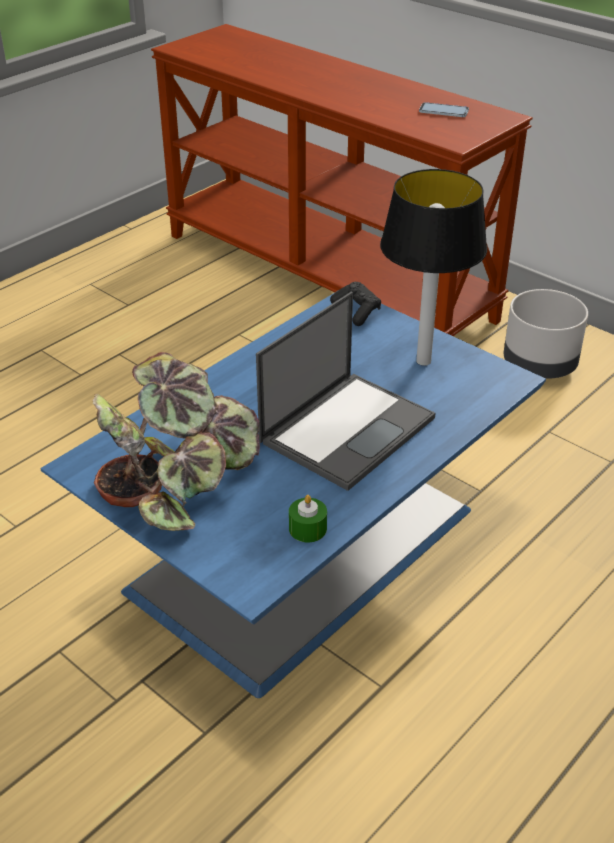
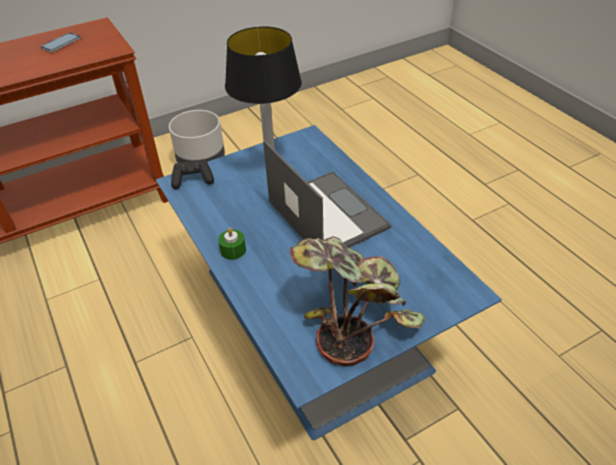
camera: 70 degrees left, 5 degrees up
(307, 529) = (422, 254): green candle -> green candle (233, 250)

